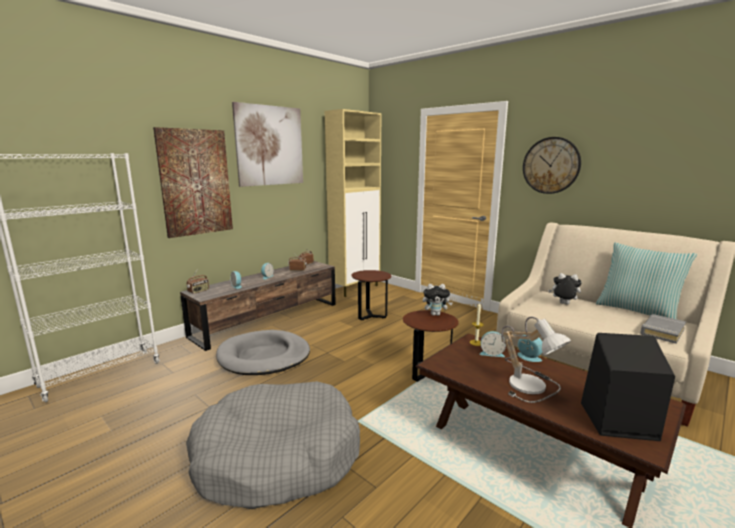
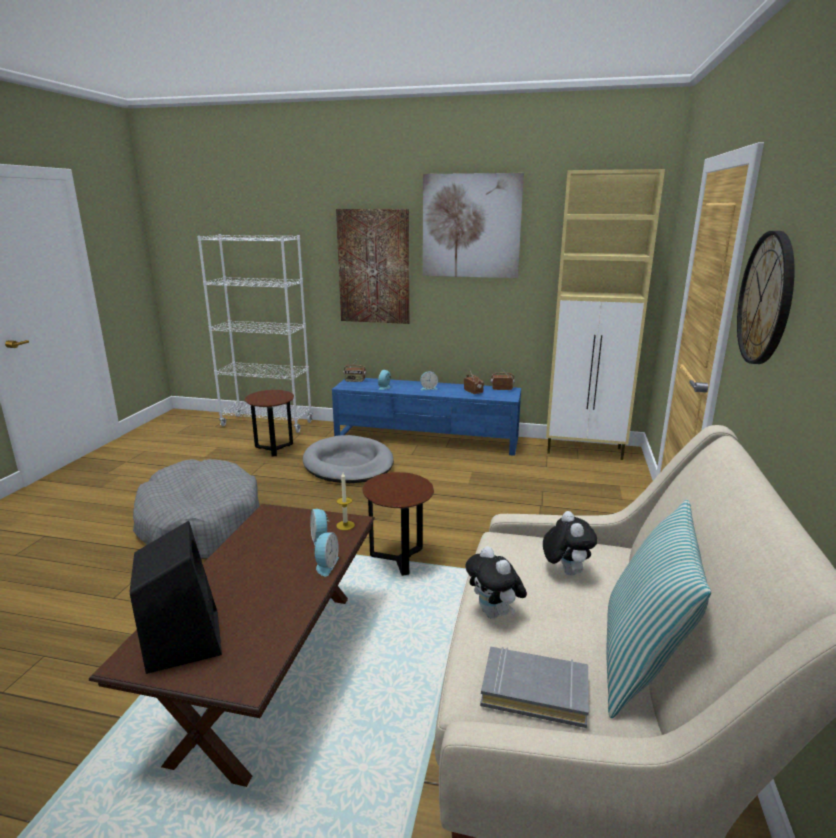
camera: 60 degrees right, 5 degrees up
(269, 319) = (427, 439): brown tv stand -> blue tv stand
(371, 316) = (513, 484): brown side table -> brown side table (274, 449)
(436, 314) = (419, 488): plush toy -> plush toy (494, 614)
(531, 384) = (250, 574): table lamp -> none

